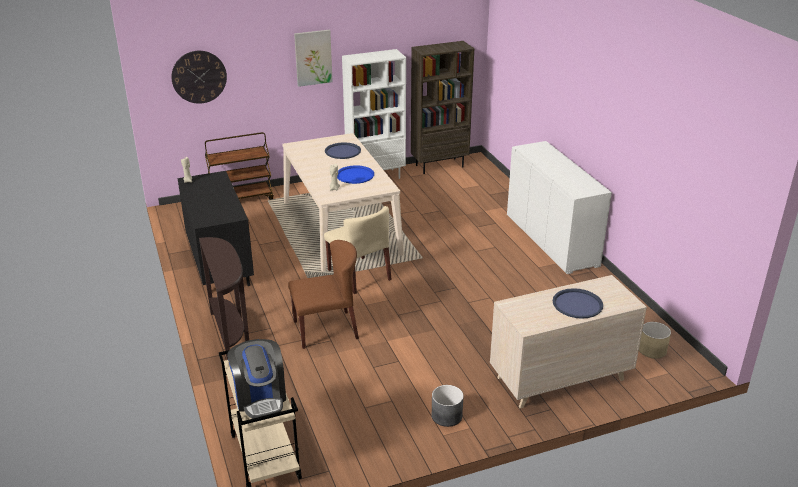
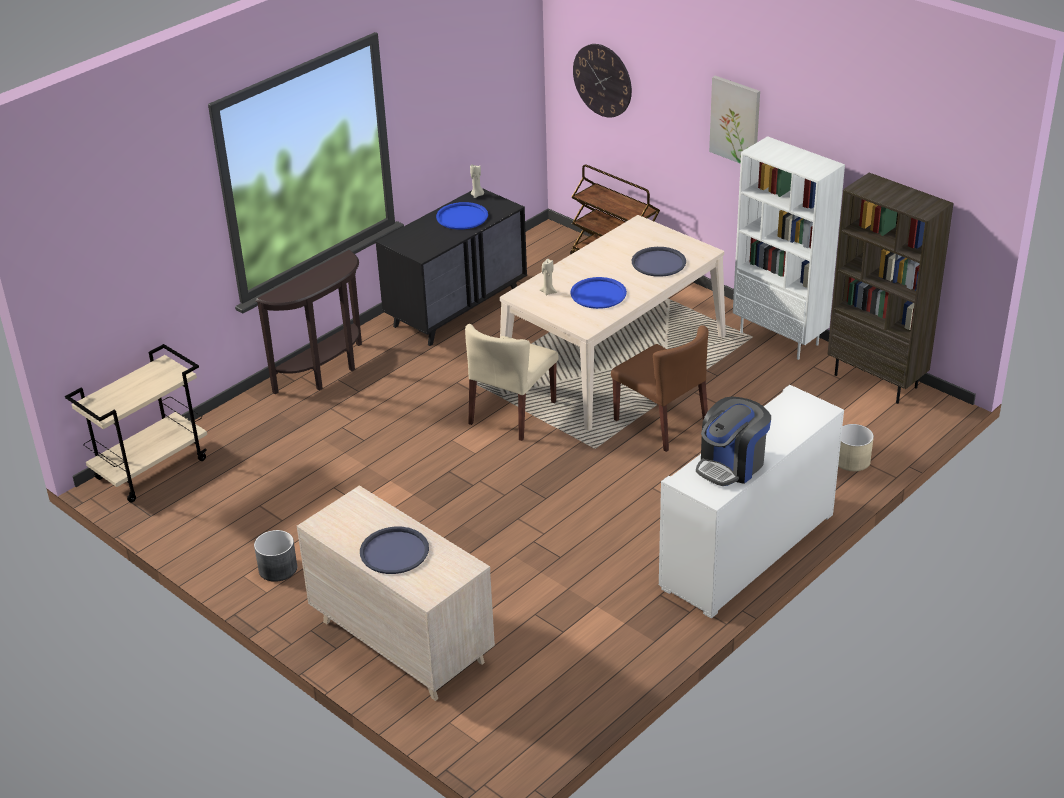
camera: 65 degrees right, 5 degrees up
(208, 192) = (462, 217): none -> blue tray
(260, 397) = (119, 396): coffee machine -> coffee machine (731, 465)
(326, 329) = (382, 429): brown chair -> brown chair (661, 423)
(652, 350) = (524, 715): beige planter -> beige planter (852, 460)

